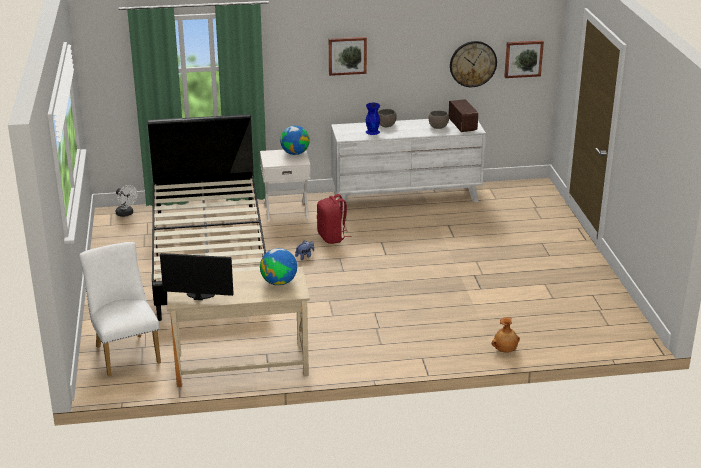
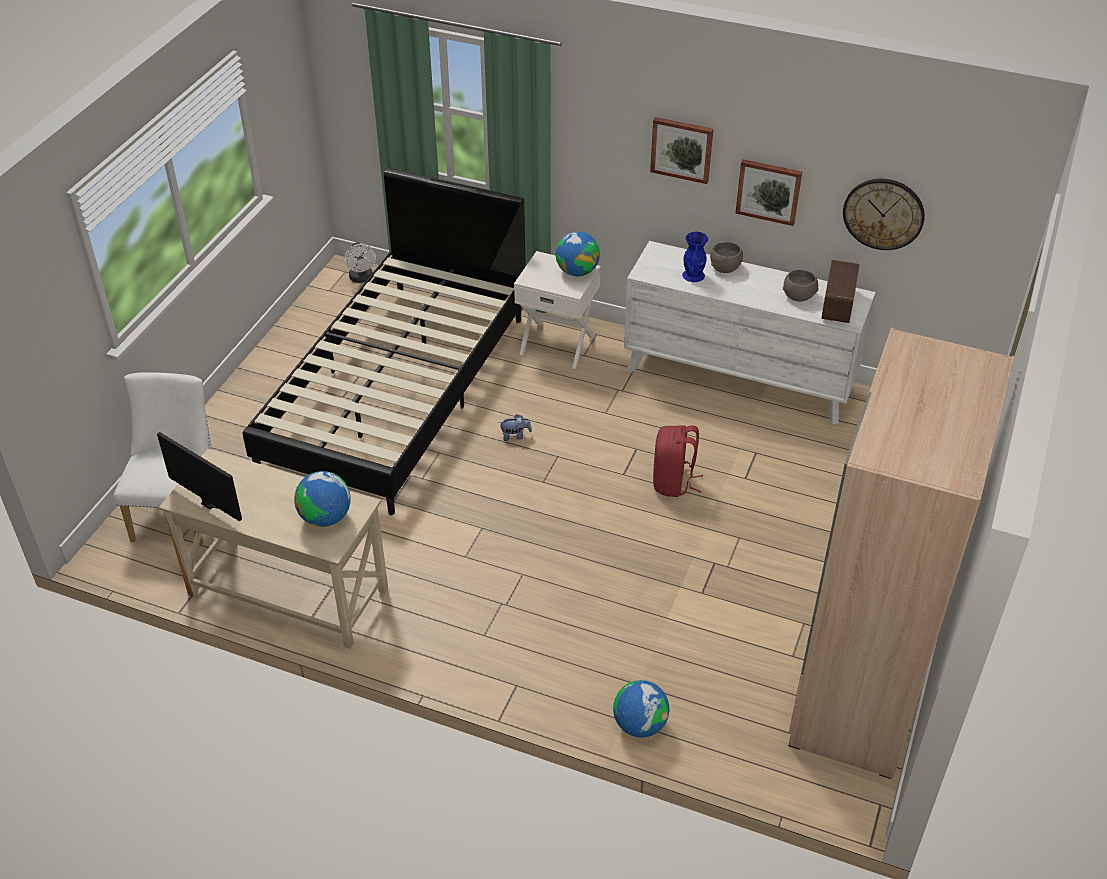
camera: 30 degrees right, 15 degrees up
(332, 237) = (578, 415): red backpack -> red backpack (673, 482)
(505, 350) = (639, 725): brown vase -> globe
(523, 58) = (972, 228): picture -> picture (769, 191)
(598, 300) = (858, 690): none -> beige wardrobe

